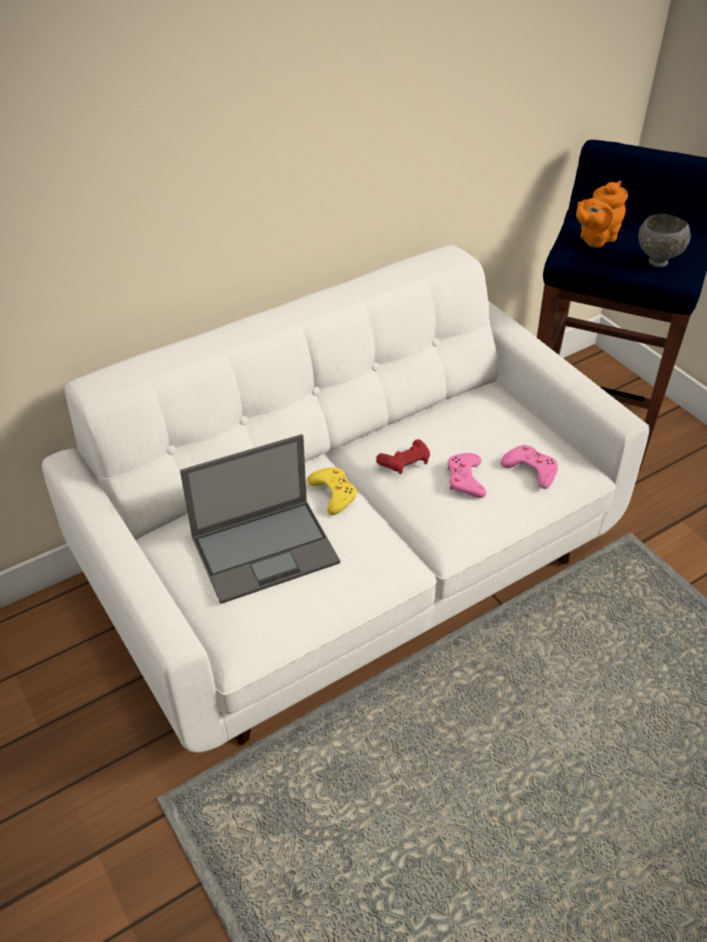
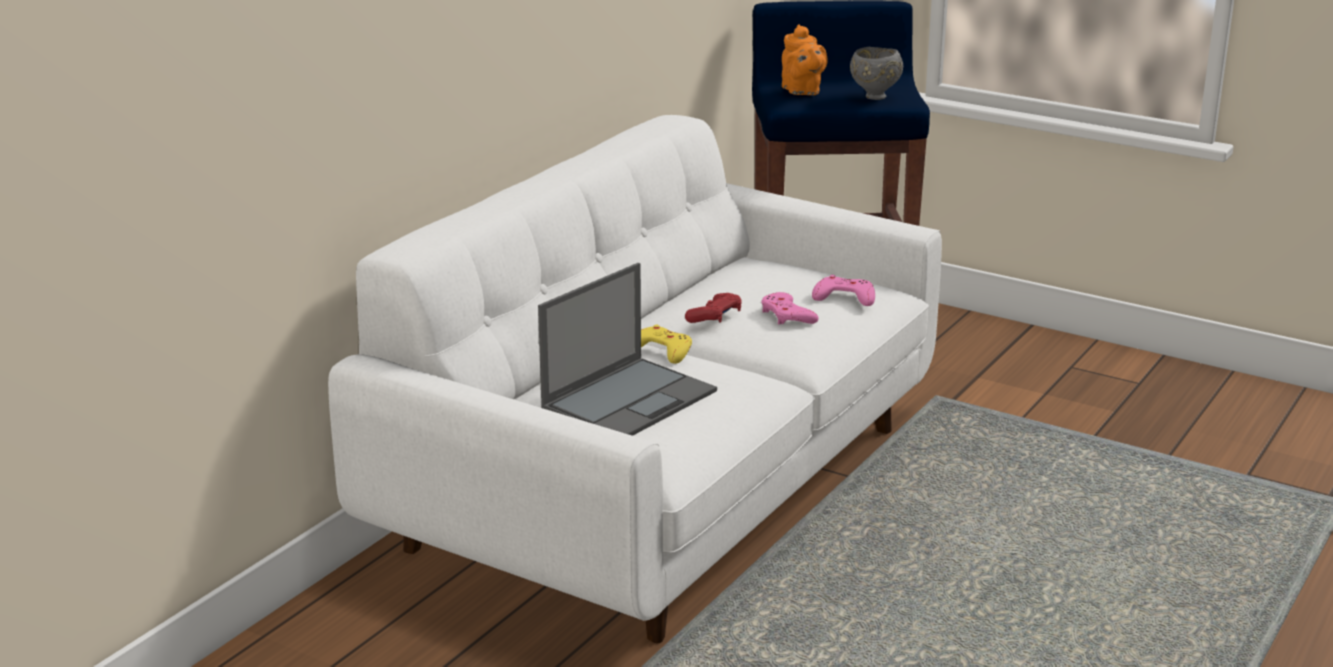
camera: 25 degrees left, 20 degrees down
(595, 239) = (802, 91): orange teapot -> orange teapot turned 45 degrees counterclockwise

